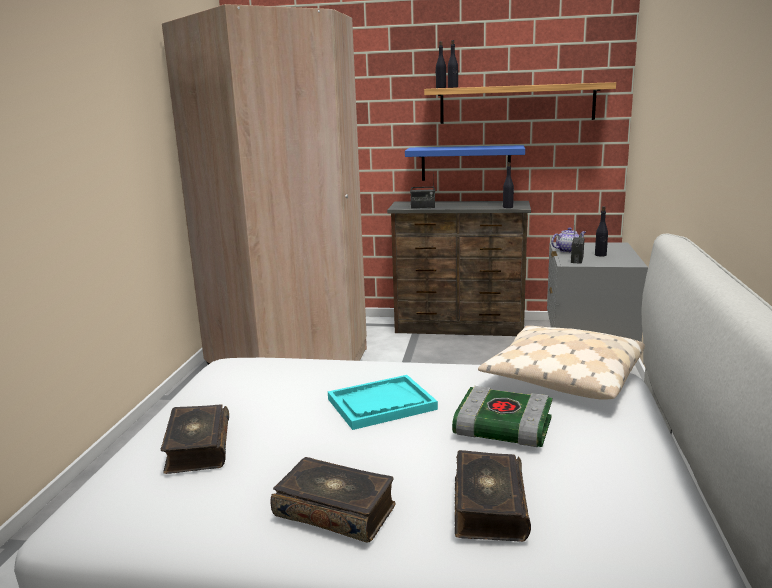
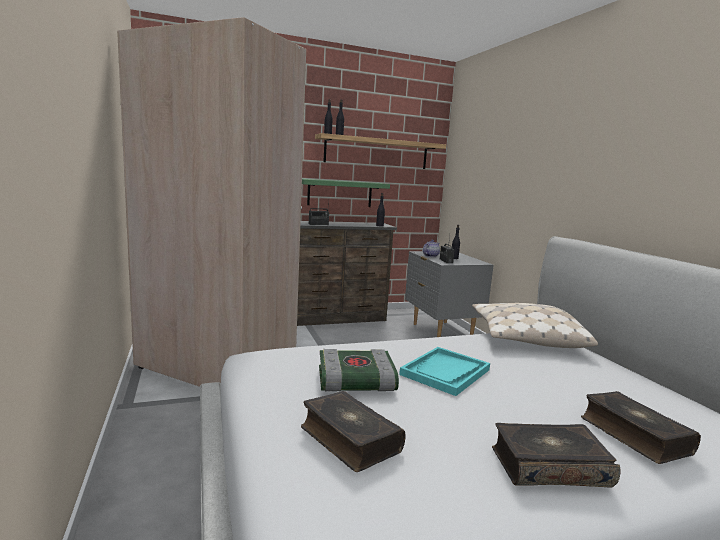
camera: 30 degrees left, 5 degrees down
(465, 163) = (340, 193): blue shelf -> green shelf
(501, 429) = (550, 377): book -> book (355, 381)

